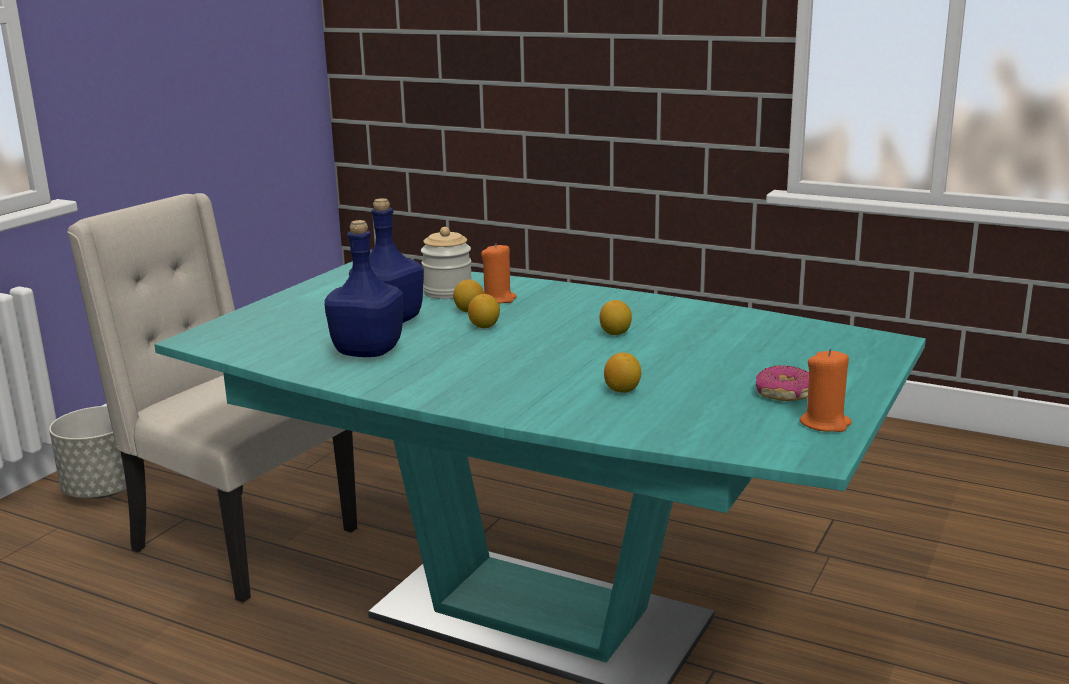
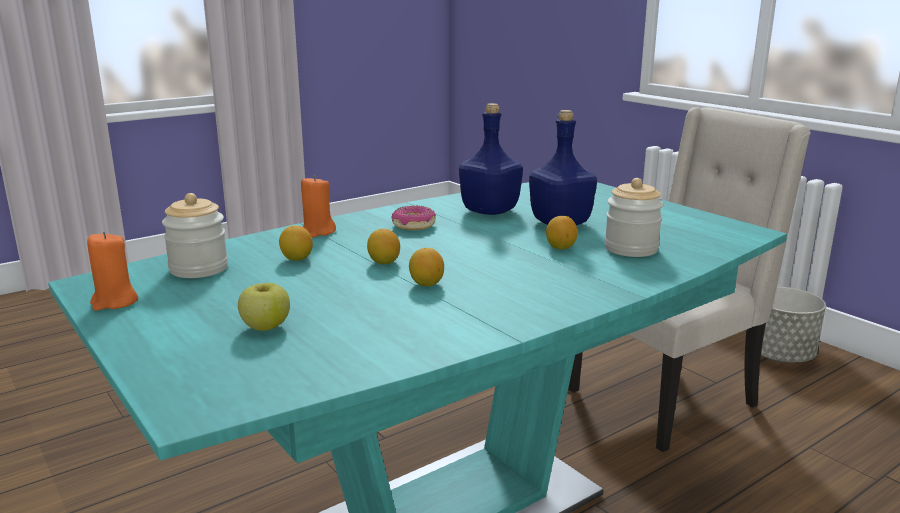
camera: 115 degrees right, 0 degrees up
(484, 326) = (507, 246): lemon -> lemon (384, 262)
(498, 299) = (588, 262): orange candle -> orange candle (317, 232)
(707, 421) = (199, 268): none -> jar
(768, 357) = (265, 326): none -> apple
(785, 393) = (186, 307): donut -> donut (413, 226)

